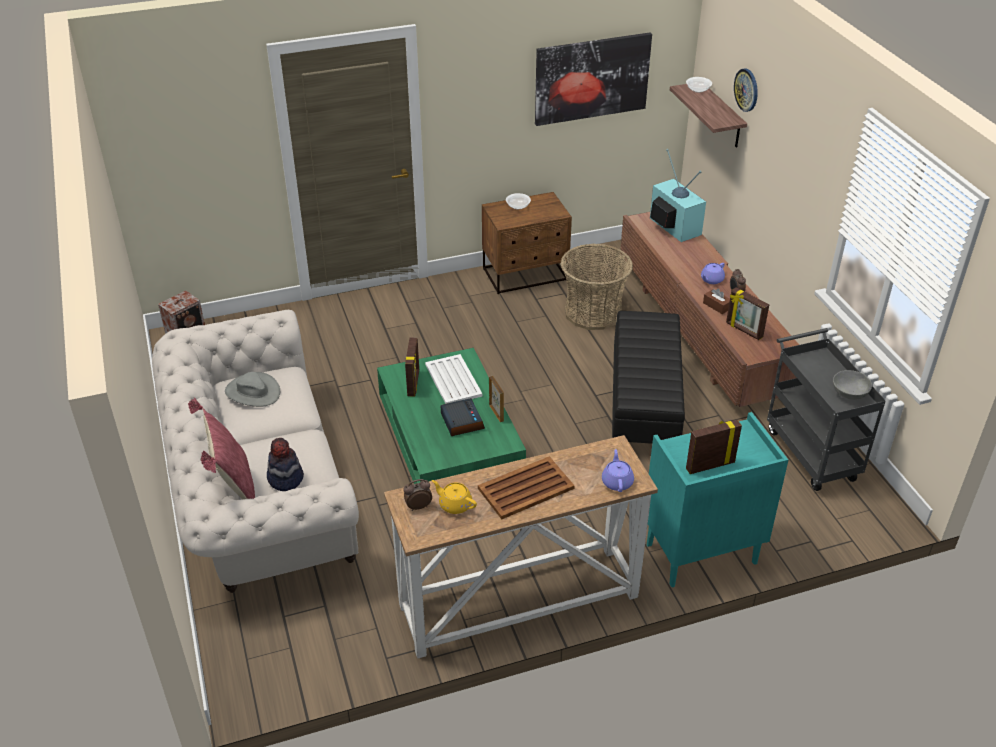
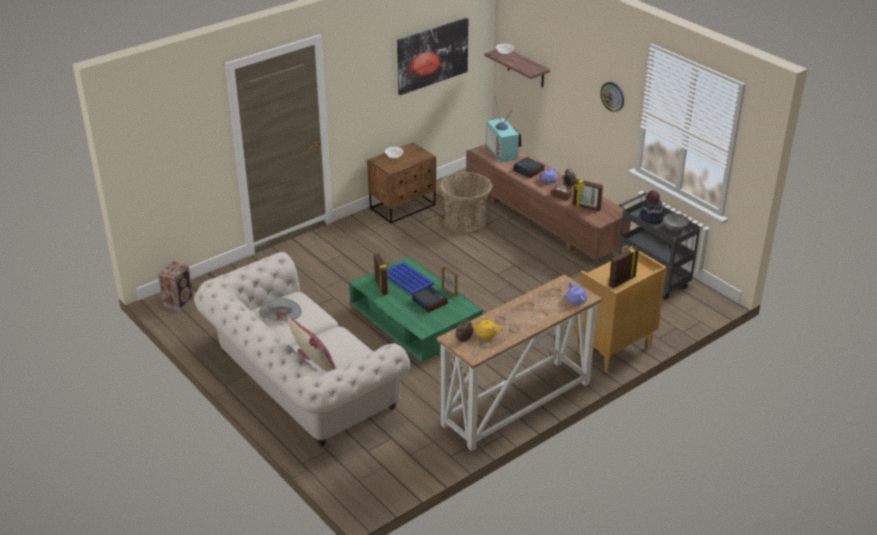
camera: 20 degrees left, 5 degrees down
(285, 478) = (340, 358): hat -> hat (651, 218)
(453, 380) = (407, 279): white tray -> blue tray
(527, 488) = (524, 315): brown tray -> none
(645, 406) = (533, 273): black ottoman -> none
(672, 227) = (504, 152): television -> television turned 150 degrees counterclockwise
(692, 260) = (529, 170): none -> alarm clock
(700, 553) = (614, 350): turquoise cabinet -> brown cabinet
(746, 89) = (546, 46): wall clock -> wall clock (613, 96)

